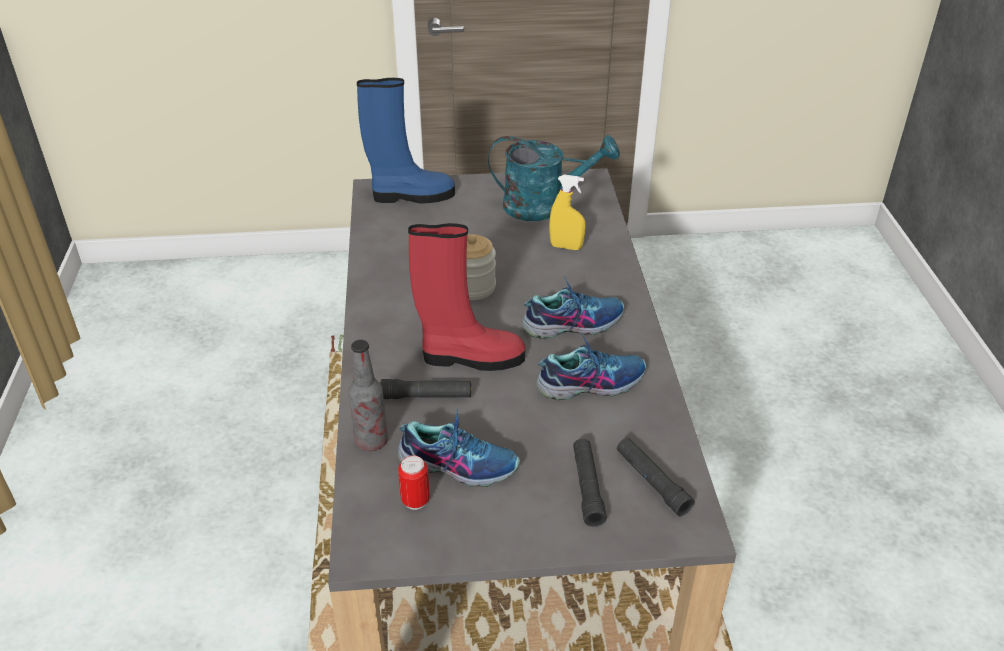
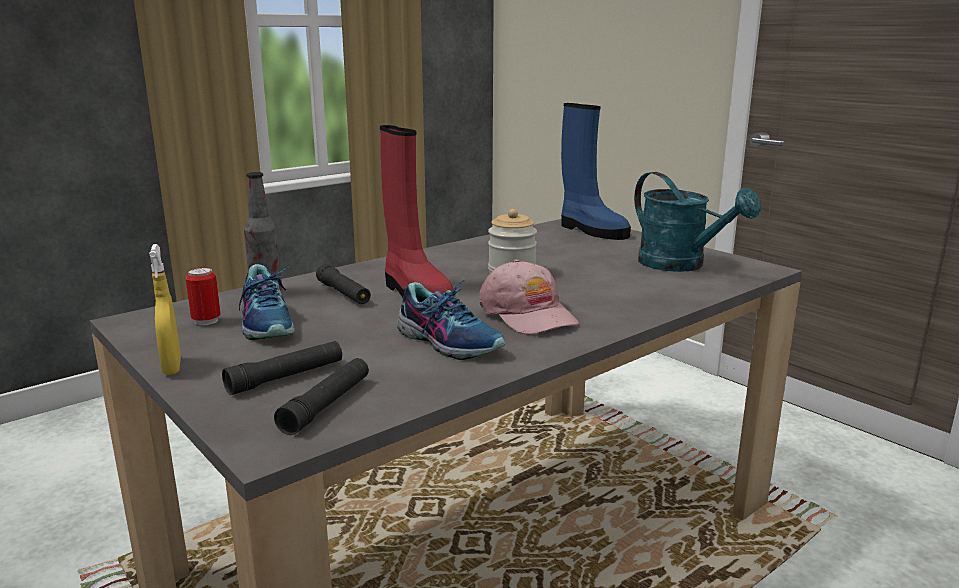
camera: 55 degrees right, 20 degrees down
(566, 247) = (638, 285): yellow spray bottle -> yellow spray bottle (172, 367)
(573, 323) = (528, 314): shoe -> pink cap

